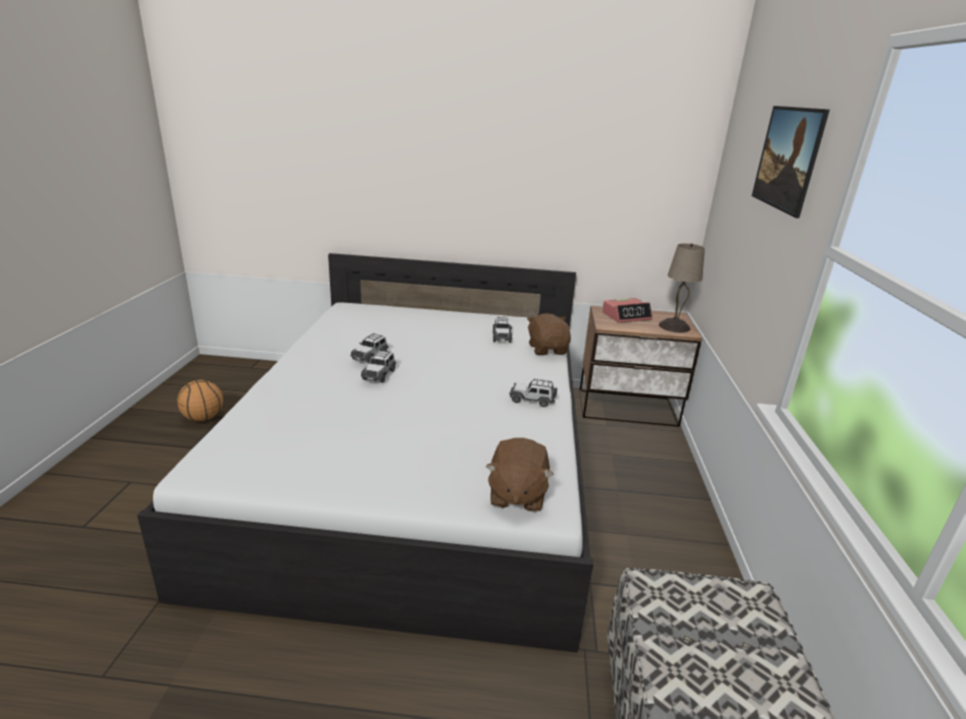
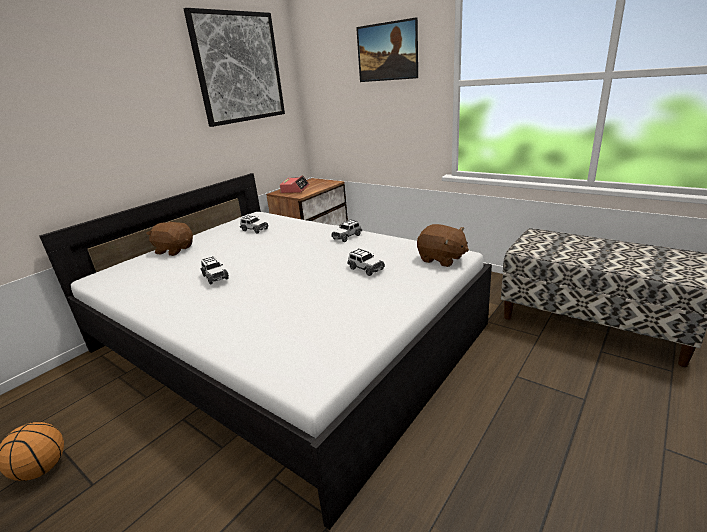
camera: 55 degrees left, 0 degrees up
(379, 374) = (250, 277): toy car -> toy car (365, 269)
(547, 349) = (291, 221): brown plush toy -> brown plush toy (174, 250)
(607, 136) = (239, 68): none -> picture
(674, 327) = (324, 183): beige table lamp -> none

